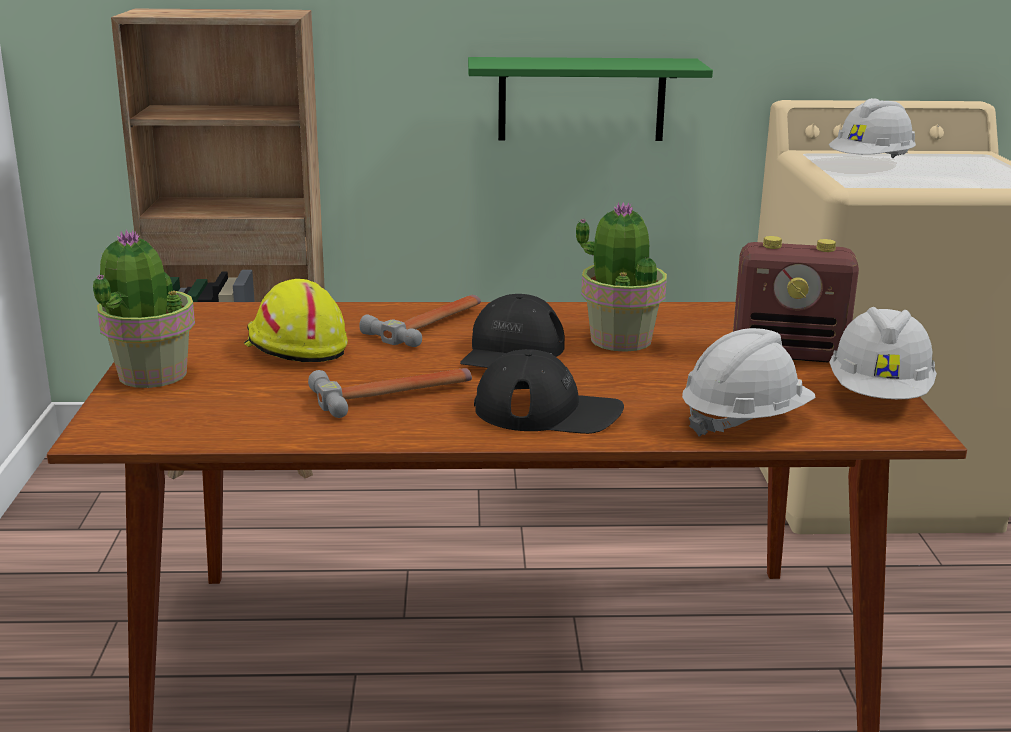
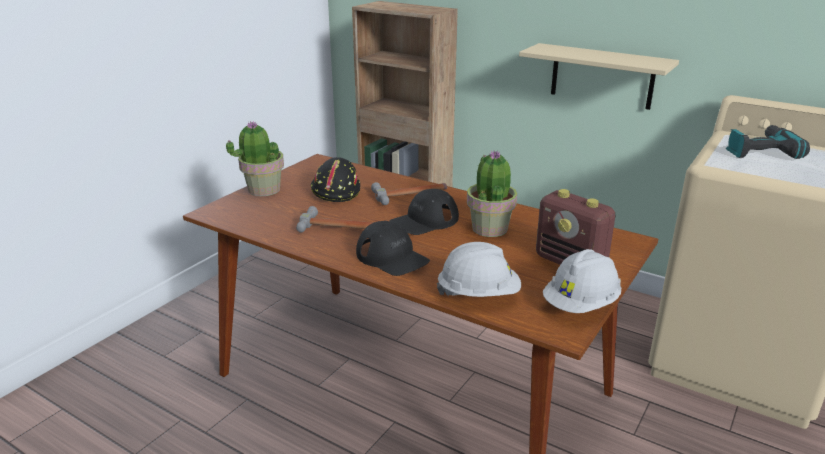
camera: 35 degrees right, 5 degrees up
(294, 347) = (336, 191): yellow hard hat -> black hard hat
(581, 99) = (602, 76): green shelf -> beige shelf
(871, 164) = (759, 151): white hard hat -> power drill

